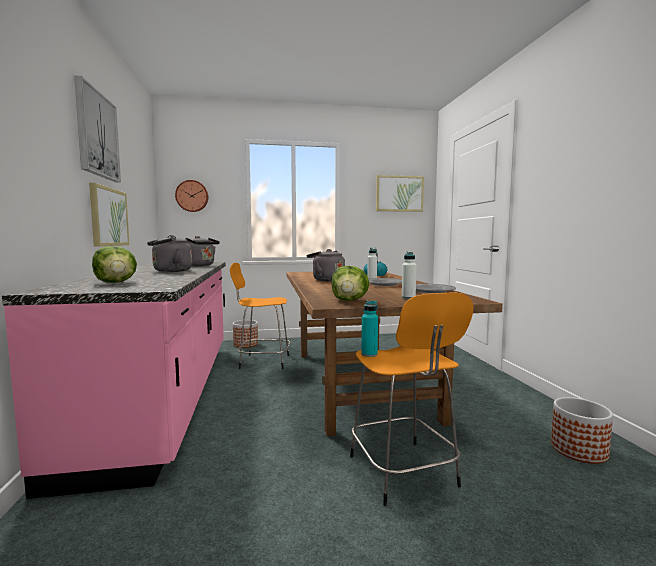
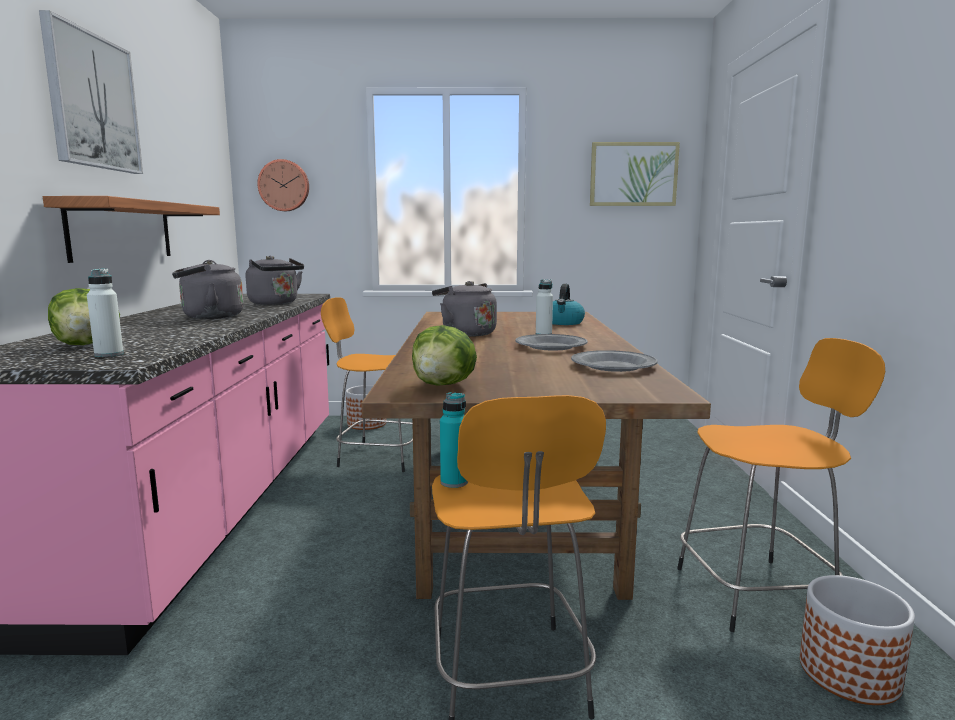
camera: 10 degrees right, 5 degrees up
(109, 217) = (122, 230): picture -> shelf
(408, 298) = (553, 382): white bottle -> white bottle (109, 354)
(515, 416) = (758, 593): none -> orange stool

